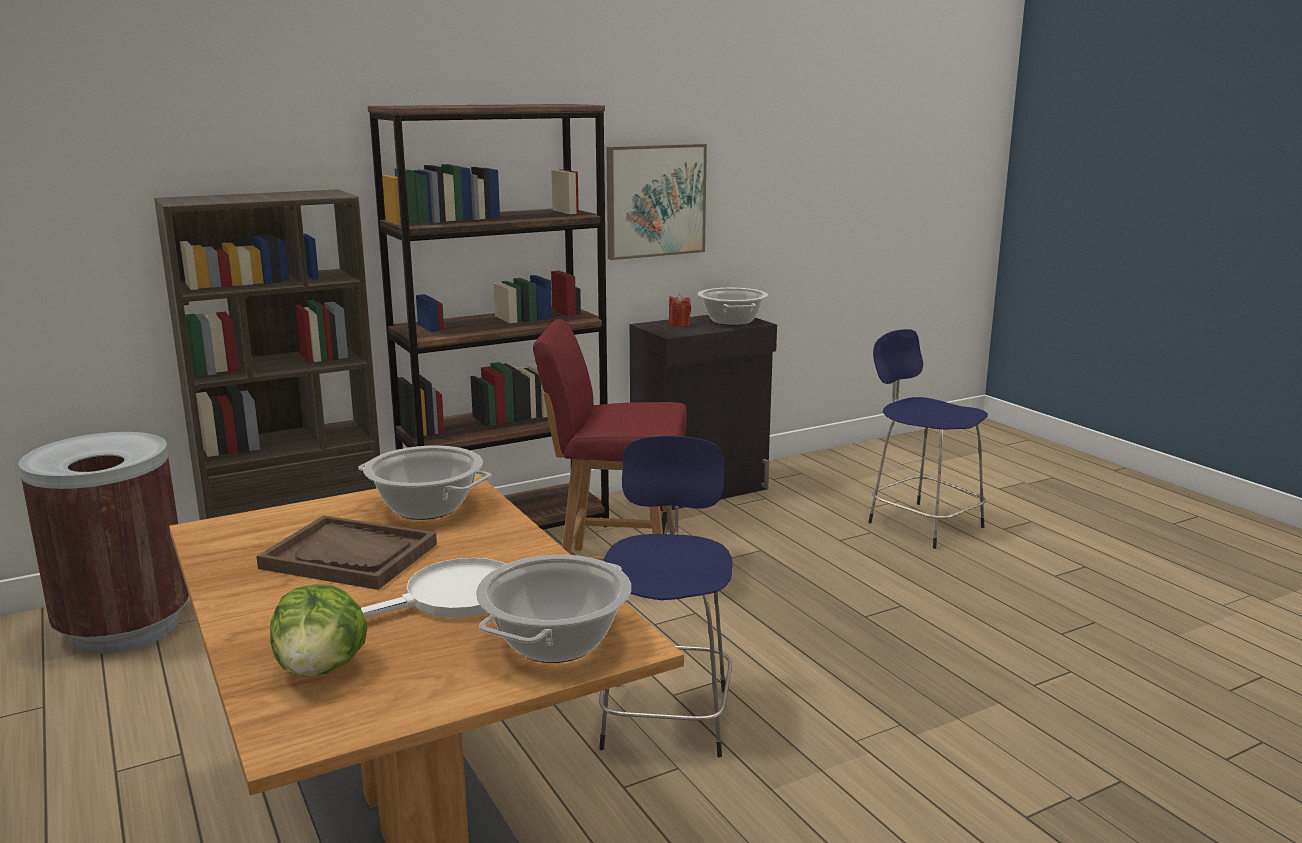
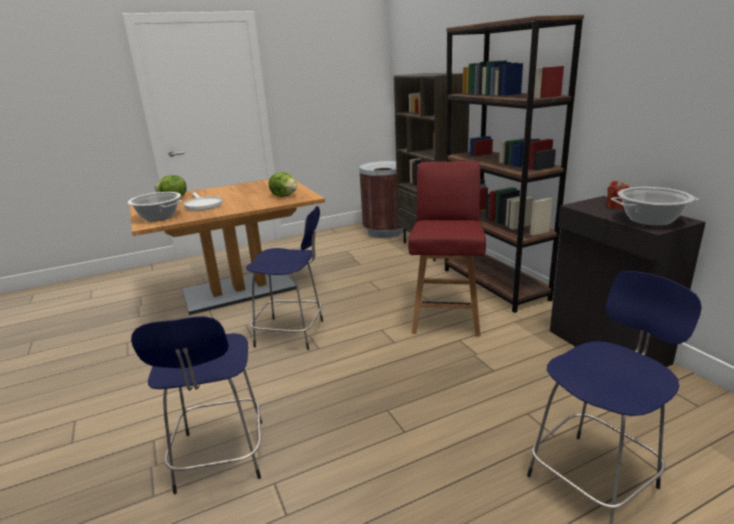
camera: 95 degrees right, 5 degrees up
(350, 556) = (247, 193): brown tray -> none
(425, 508) = (284, 196): cooking pot -> lettuce
(655, 200) = (643, 97): picture -> none
(1021, 735) = (221, 458): none -> blue stool

